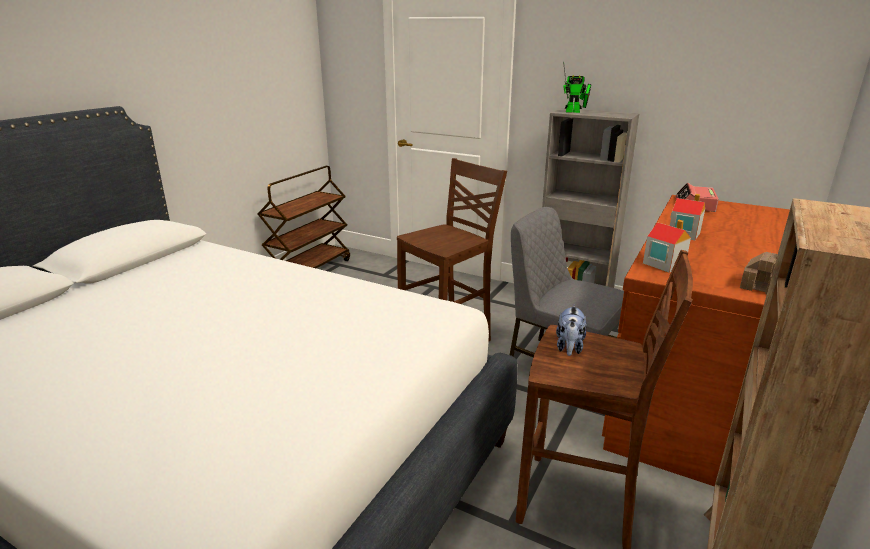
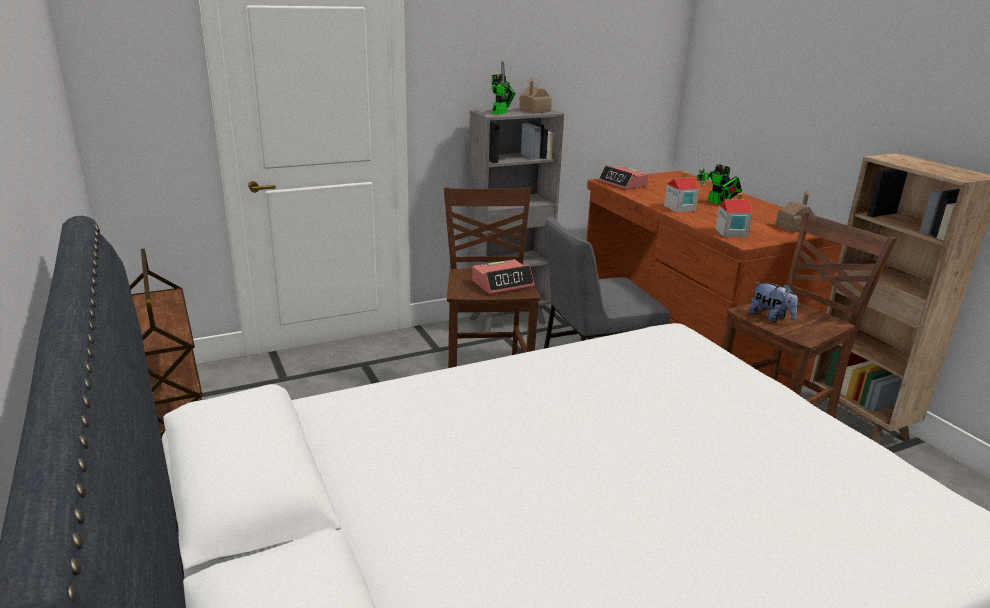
camera: 55 degrees left, 0 degrees up
(446, 242) = (503, 284): none -> alarm clock
(612, 114) = (535, 111): none -> toy house
(748, 243) = (717, 202): none -> toy robot

